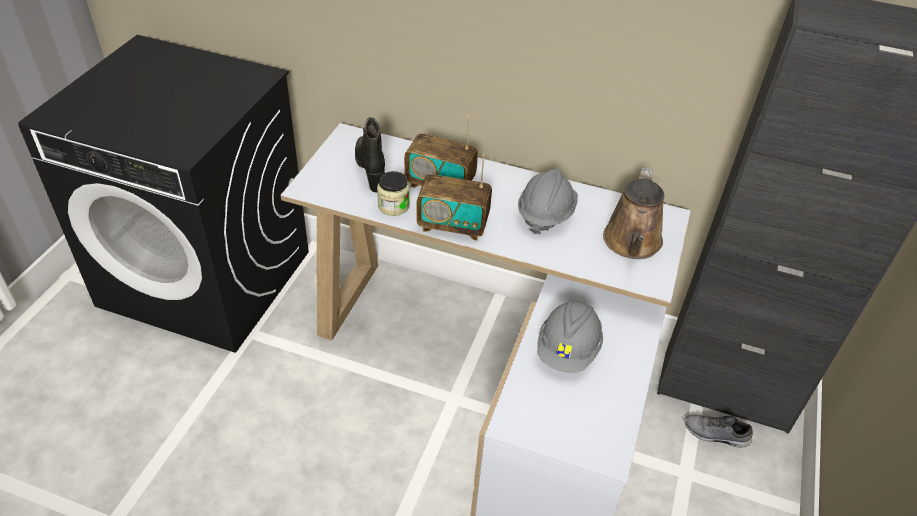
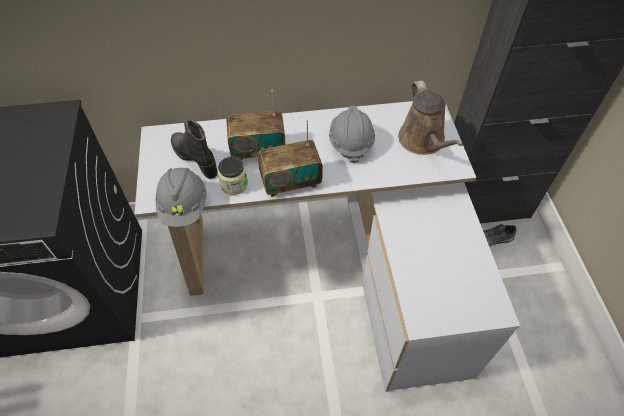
camera: 25 degrees left, 10 degrees up
(568, 350) = (421, 243): grey hard hat -> grey hard hat (184, 206)

